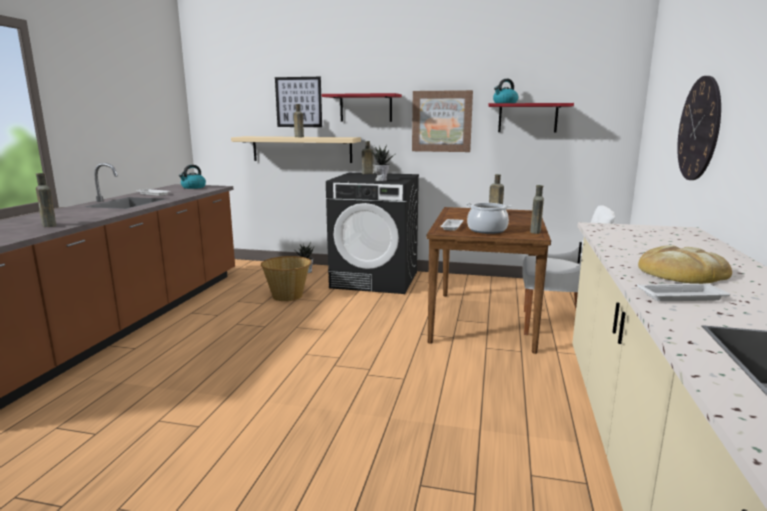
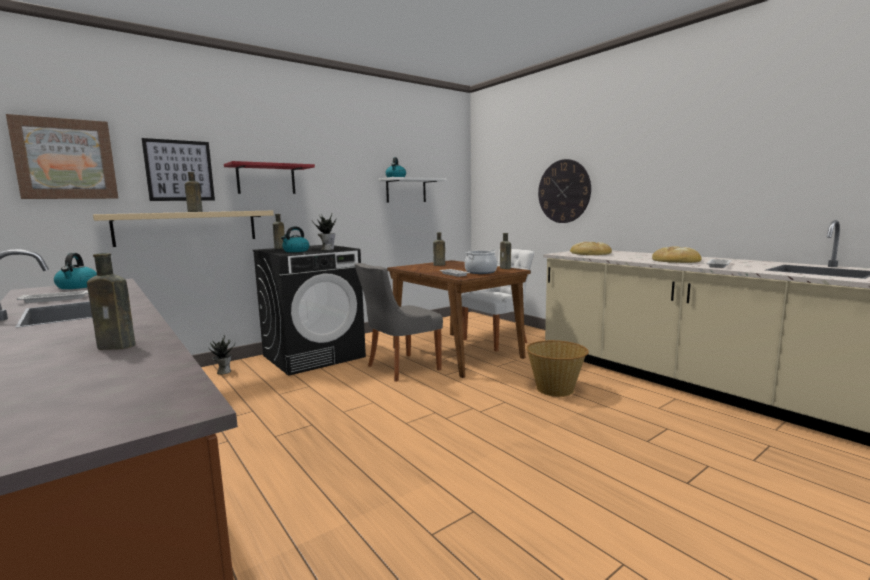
camera: 50 degrees left, 5 degrees down
(288, 296) = (263, 395): basket -> basket (555, 389)
(354, 178) = (296, 251): none -> kettle
(405, 313) = (400, 368): none -> grey chair
(441, 121) = (341, 193): picture -> picture (65, 159)
(527, 118) = (406, 190): red shelf -> white shelf
(641, 234) = (590, 253): none -> bread

